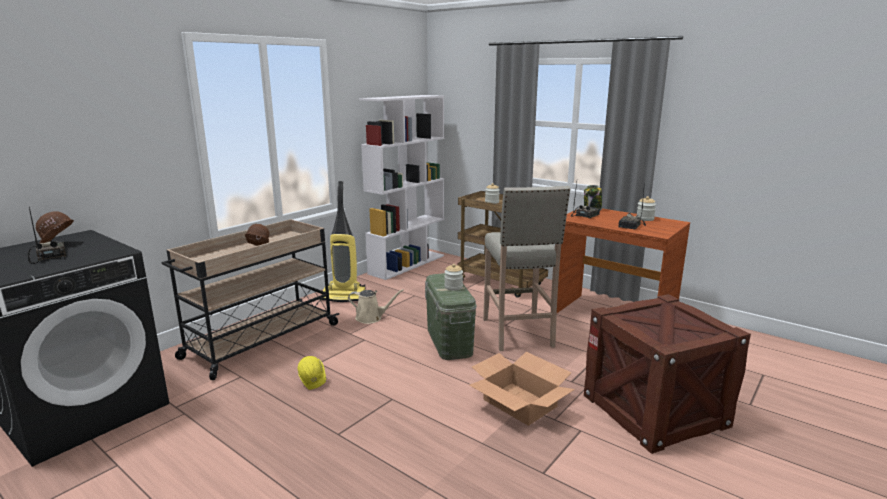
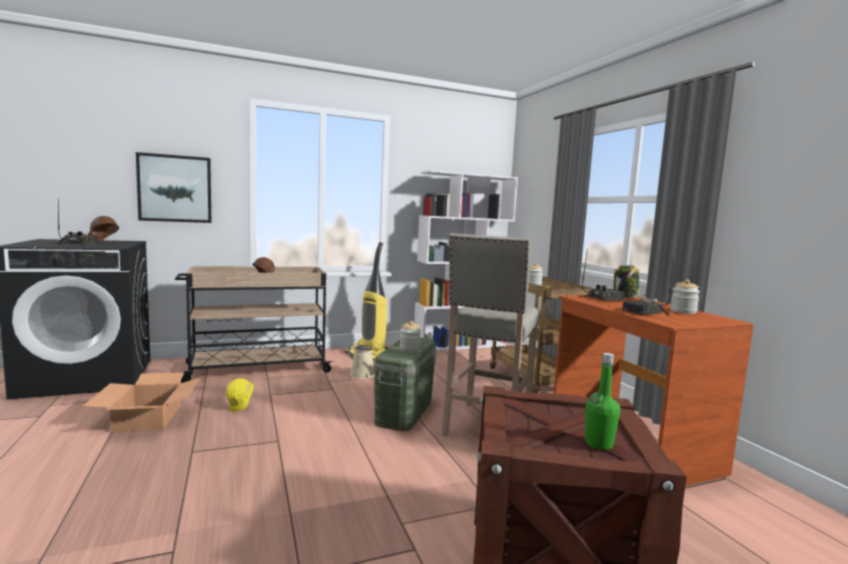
camera: 30 degrees right, 10 degrees down
(114, 157) = (175, 188): none -> picture
(519, 403) = (388, 491): cardboard box -> cardboard box (148, 417)
(696, 329) = (598, 444): none -> green bottle

